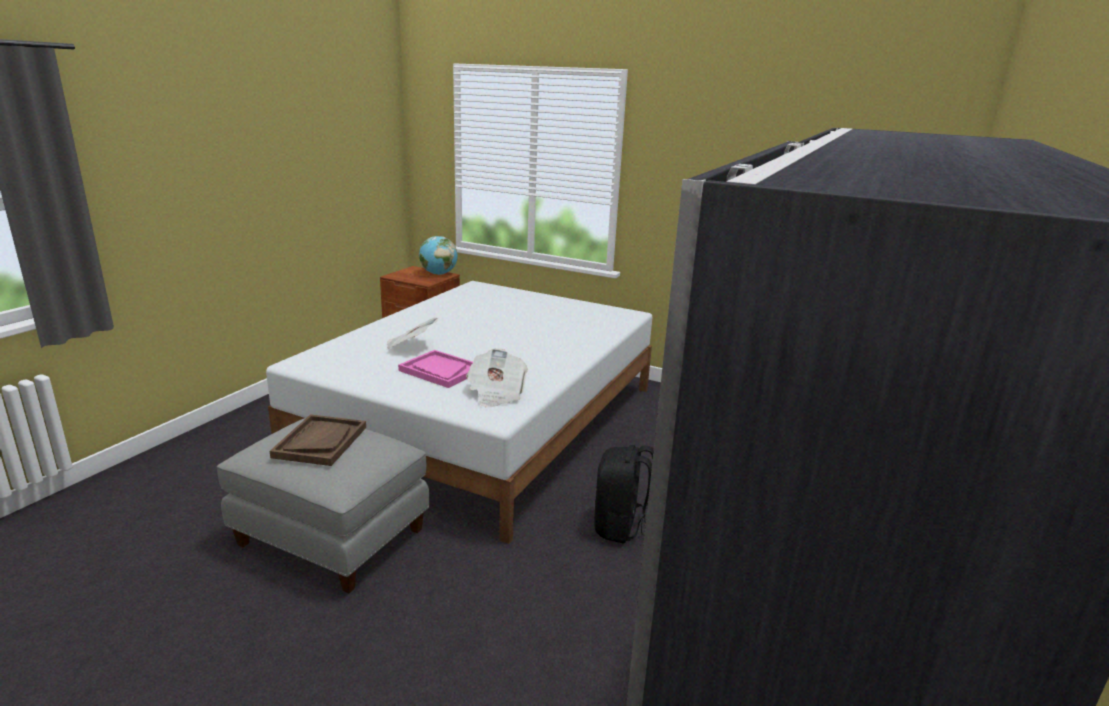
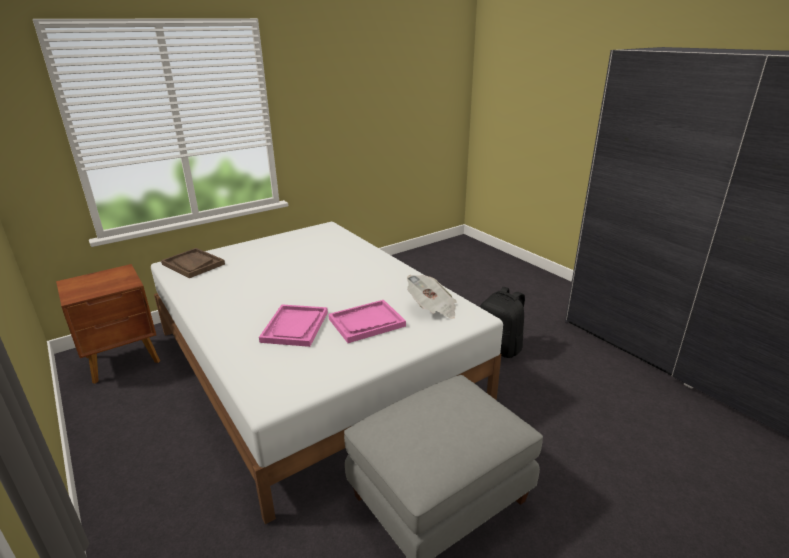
camera: 60 degrees left, 5 degrees up
(320, 442) = (441, 420): brown tray -> brown tray (193, 264)
(410, 347) = (295, 327): newspaper -> pink tray
(438, 274) = (113, 273): globe -> none

